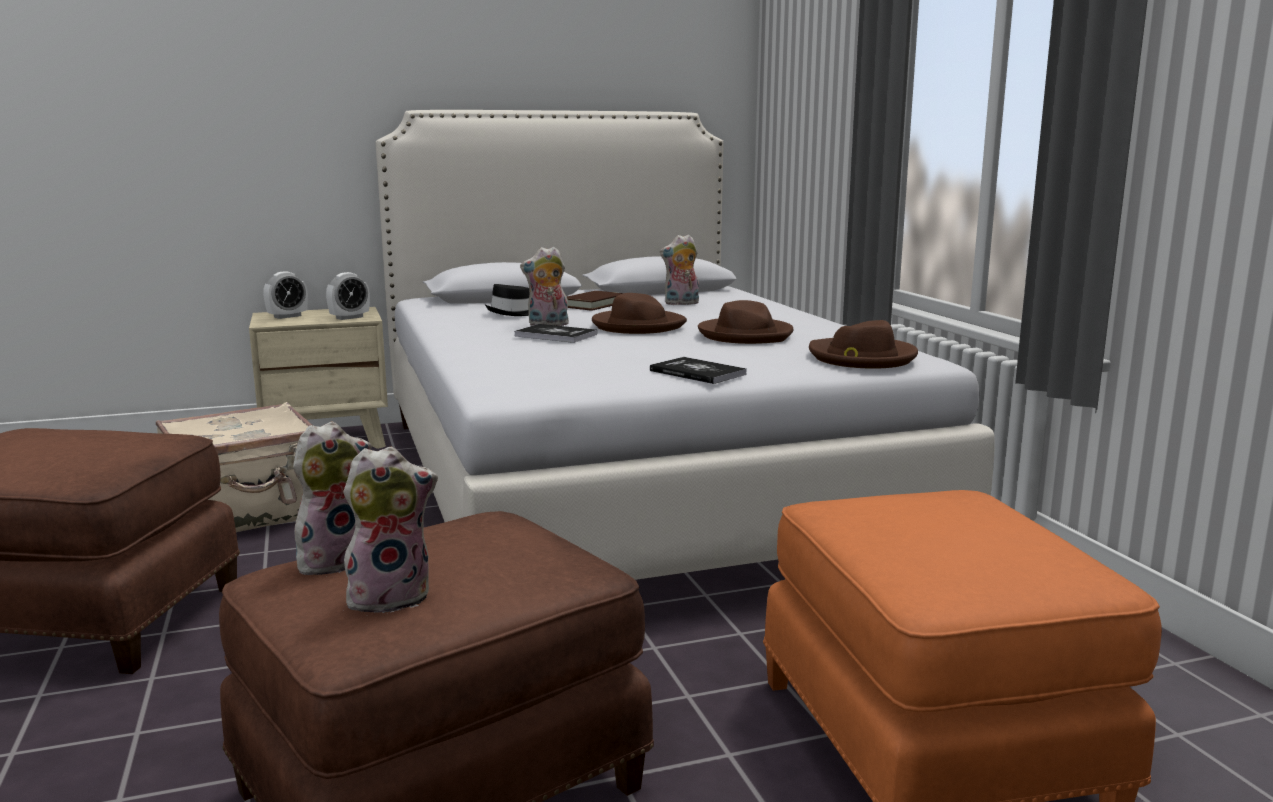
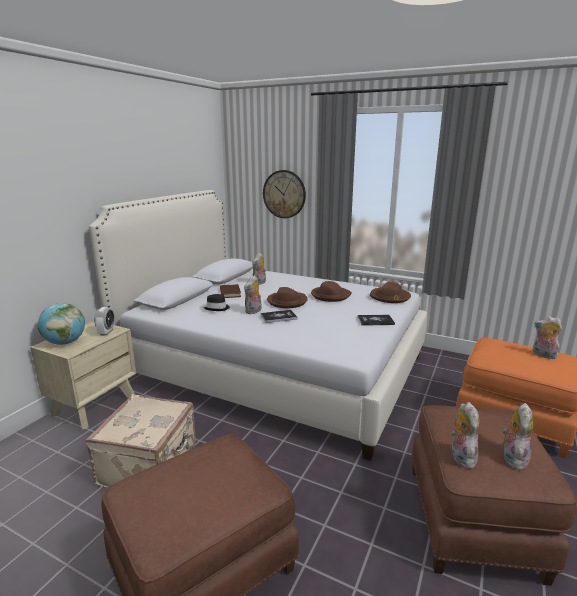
camera: 45 degrees left, 5 degrees up
(287, 316) = (65, 343): alarm clock -> globe
(826, 121) = (284, 194): none -> wall clock
(1014, 550) = (543, 355): none -> plush toy

